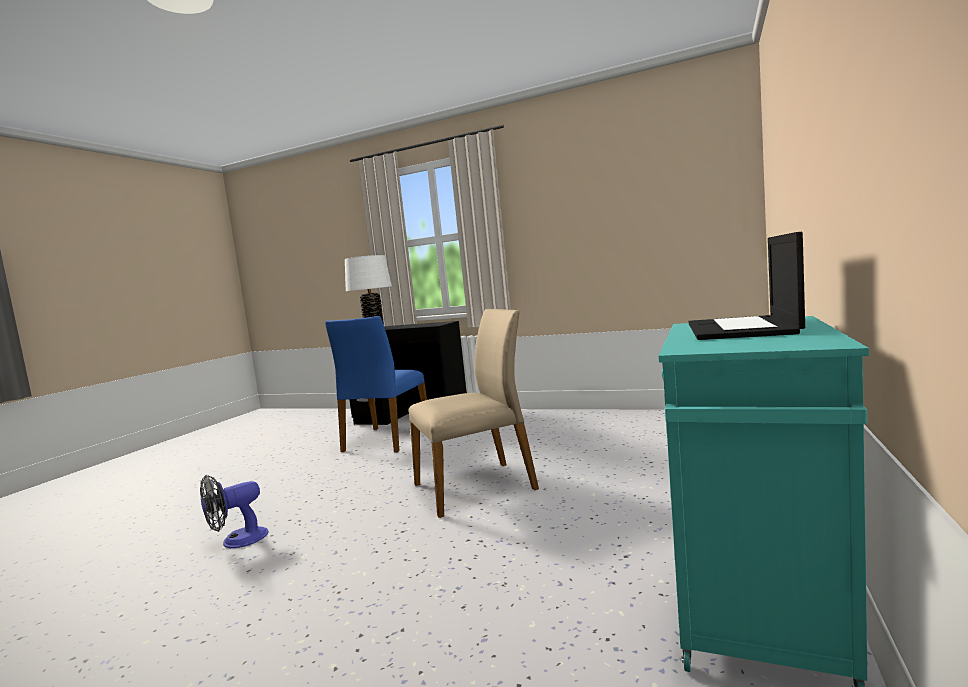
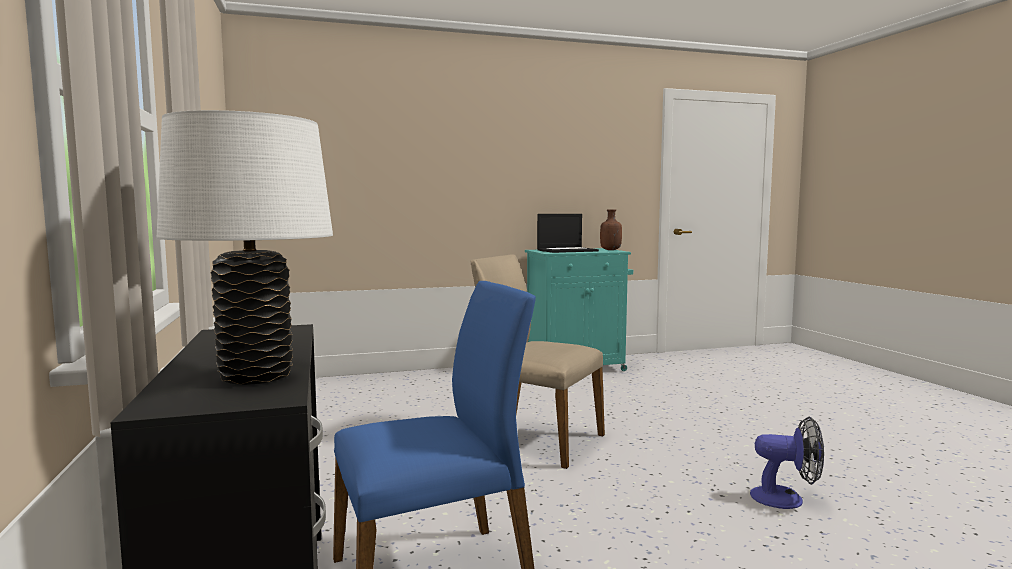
camera: 130 degrees left, 0 degrees up
(739, 346) = (610, 250): none -> brown bottle

